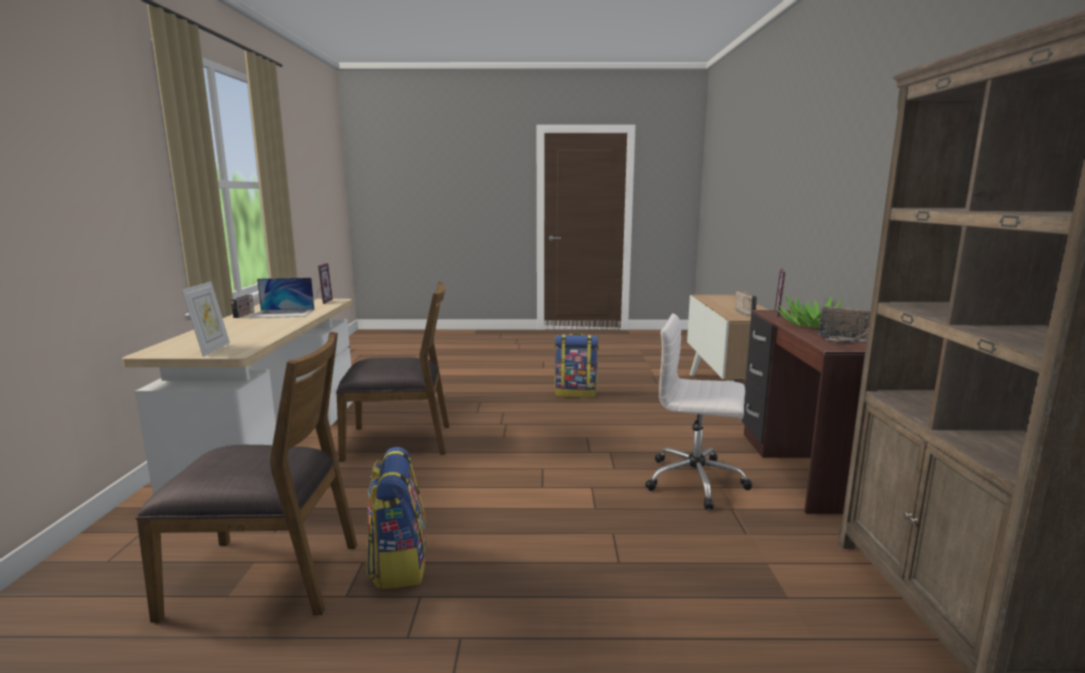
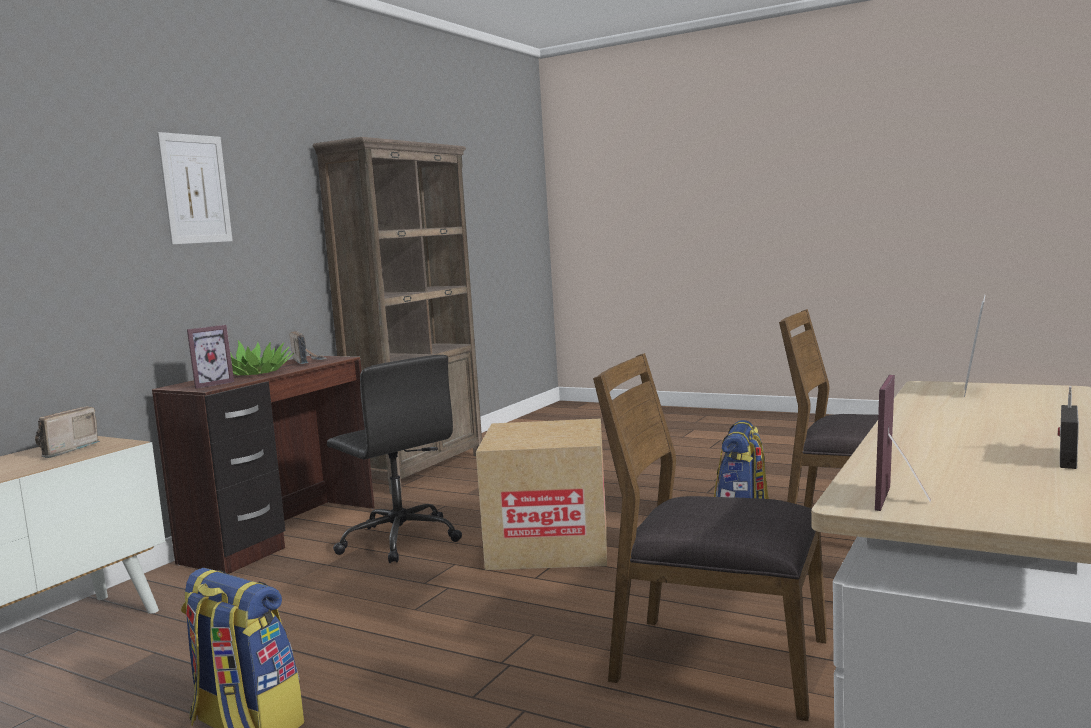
camera: 150 degrees left, 5 degrees down
(283, 313) = (963, 455): laptop -> none
(566, 498) = (549, 545): none -> cardboard box
(697, 481) = (399, 539): white office chair -> black office chair
(872, 156) = (195, 189): none -> picture

